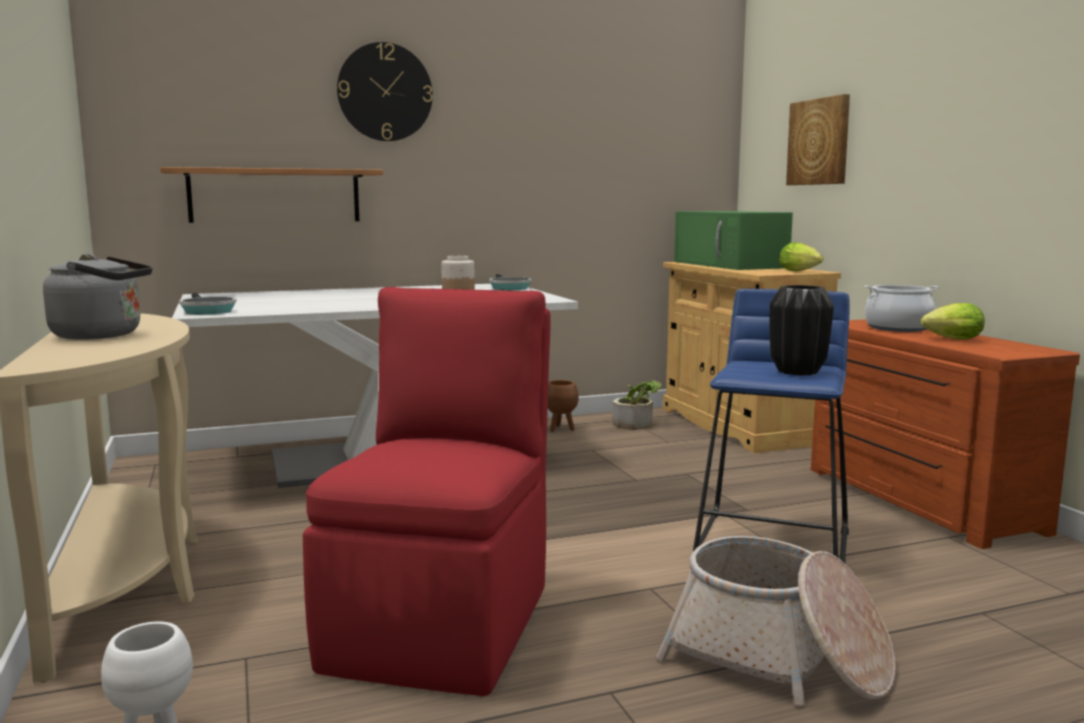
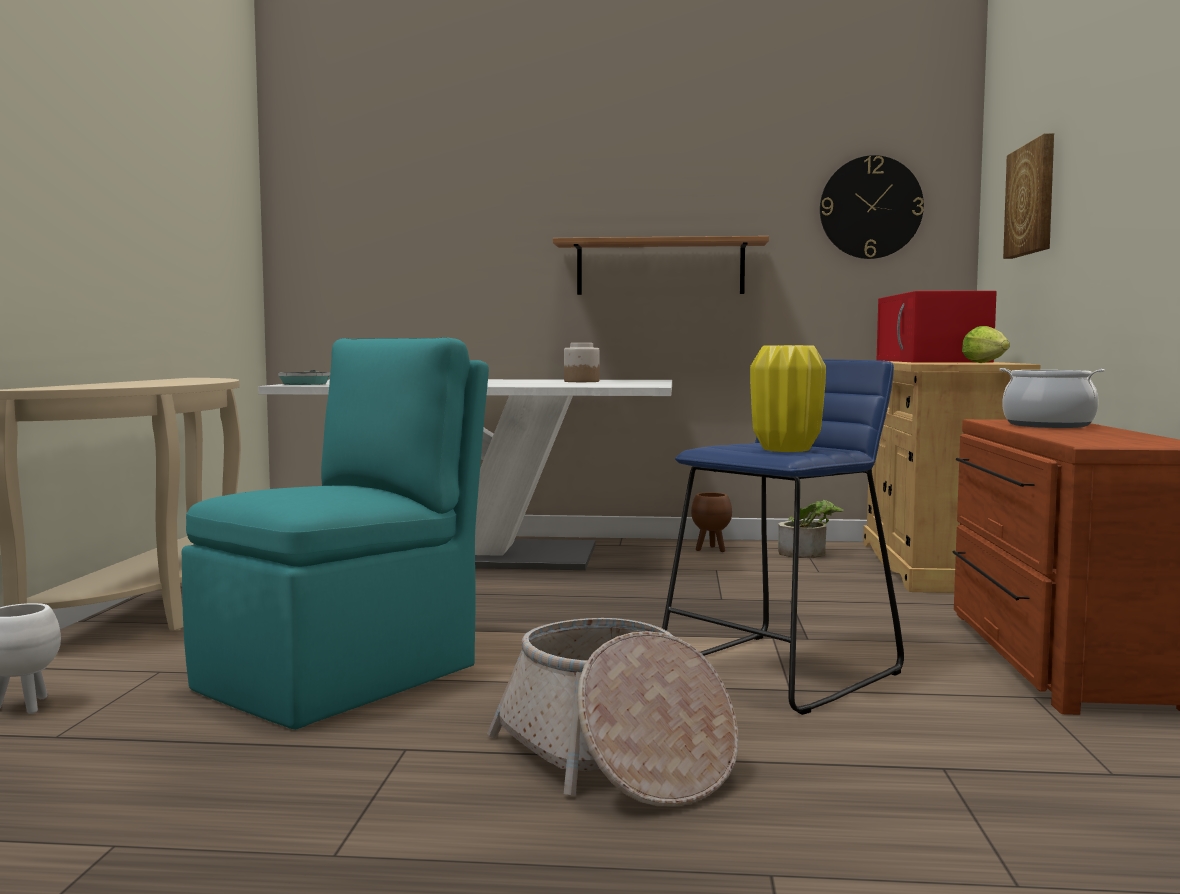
camera: 25 degrees right, 5 degrees down
(103, 335) = (143, 382): grey kettle -> none
(275, 196) = (424, 284): shelf -> shelf (660, 268)
(385, 92) = (535, 176): wall clock -> wall clock (870, 207)
(443, 623) = (344, 676): red chair -> turquoise chair
(508, 288) = (646, 381): frying pan -> none
(730, 265) = (932, 361): green microwave -> red microwave
(798, 372) = (787, 450): black vase -> yellow vase
(950, 339) = (1078, 433): lettuce -> none

